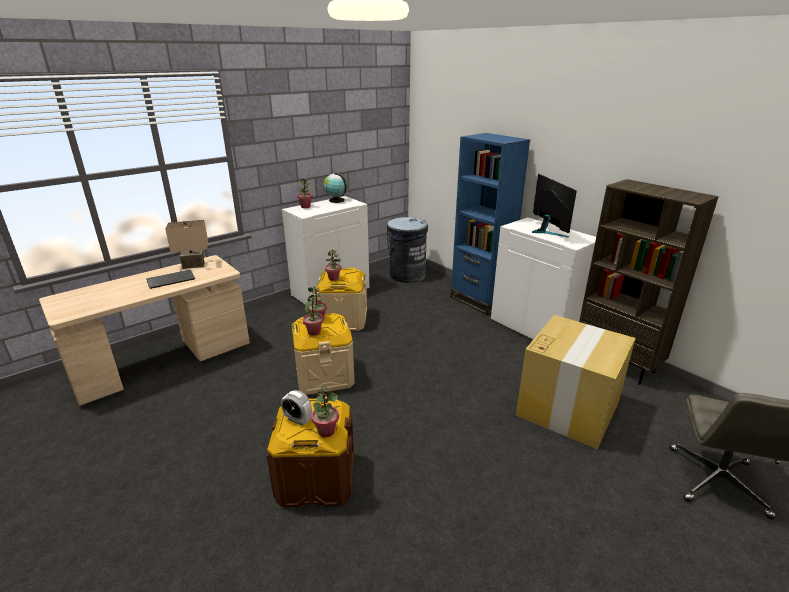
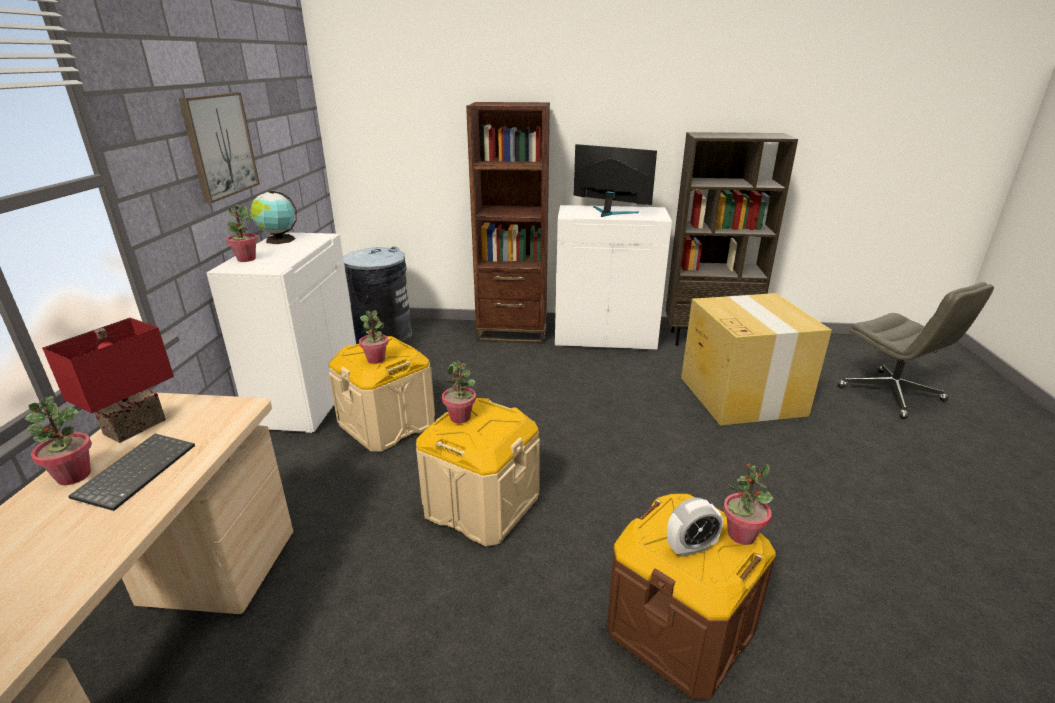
camera: 45 degrees left, 0 degrees up
(194, 265) = (134, 426): beige table lamp -> red table lamp
(311, 146) = (220, 145): none -> picture
(314, 332) = (488, 435): potted plant -> potted plant (74, 476)
(479, 301) = (512, 332): blue bookcase -> brown bookcase

